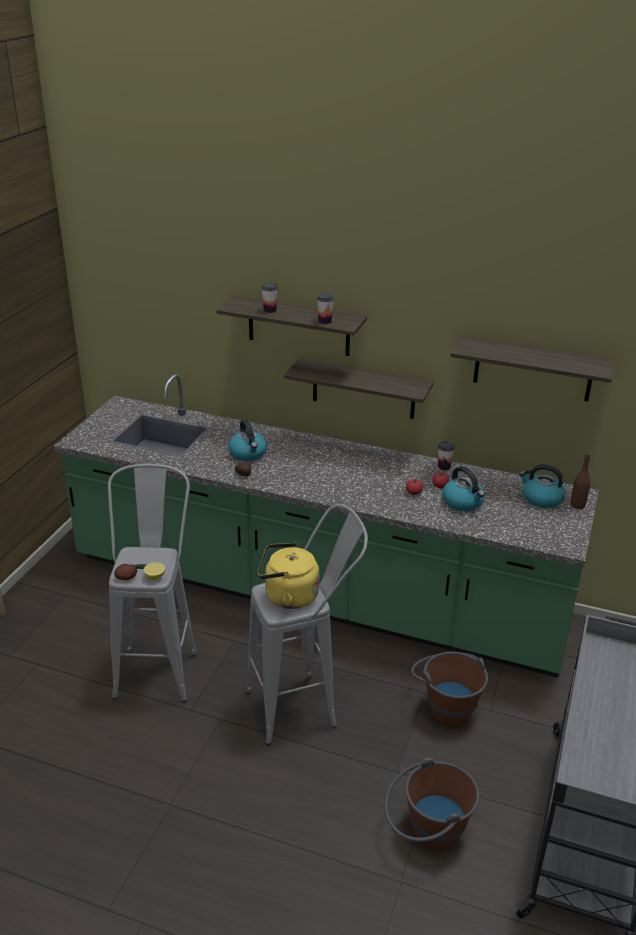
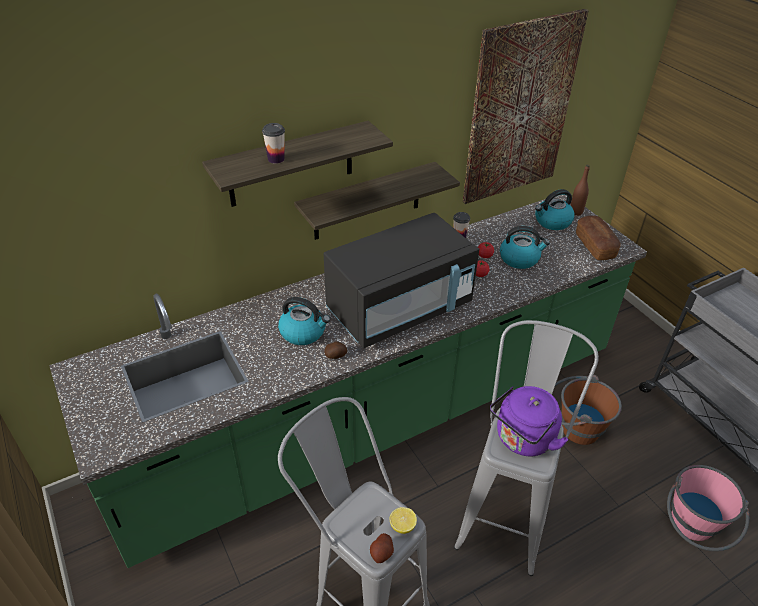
camera: 50 degrees left, 10 degrees up
(288, 596) = (522, 440): yellow kettle -> purple kettle
(323, 477) = (399, 309): none -> black microwave
(325, 321) = (349, 144): cup -> none
(427, 833) = (692, 530): brown bucket -> pink bucket
(533, 369) = (519, 110): shelf -> picture
(544, 531) = (595, 246): none -> bread

